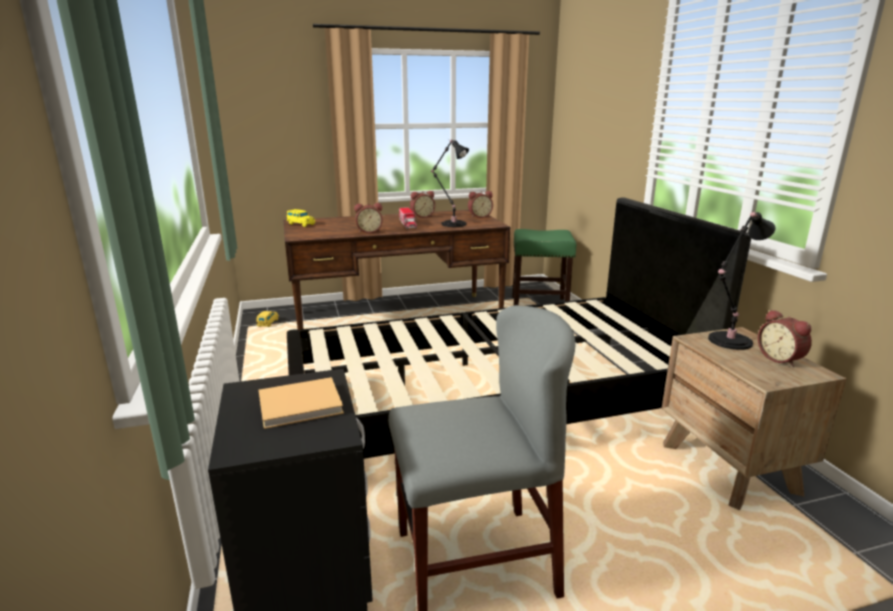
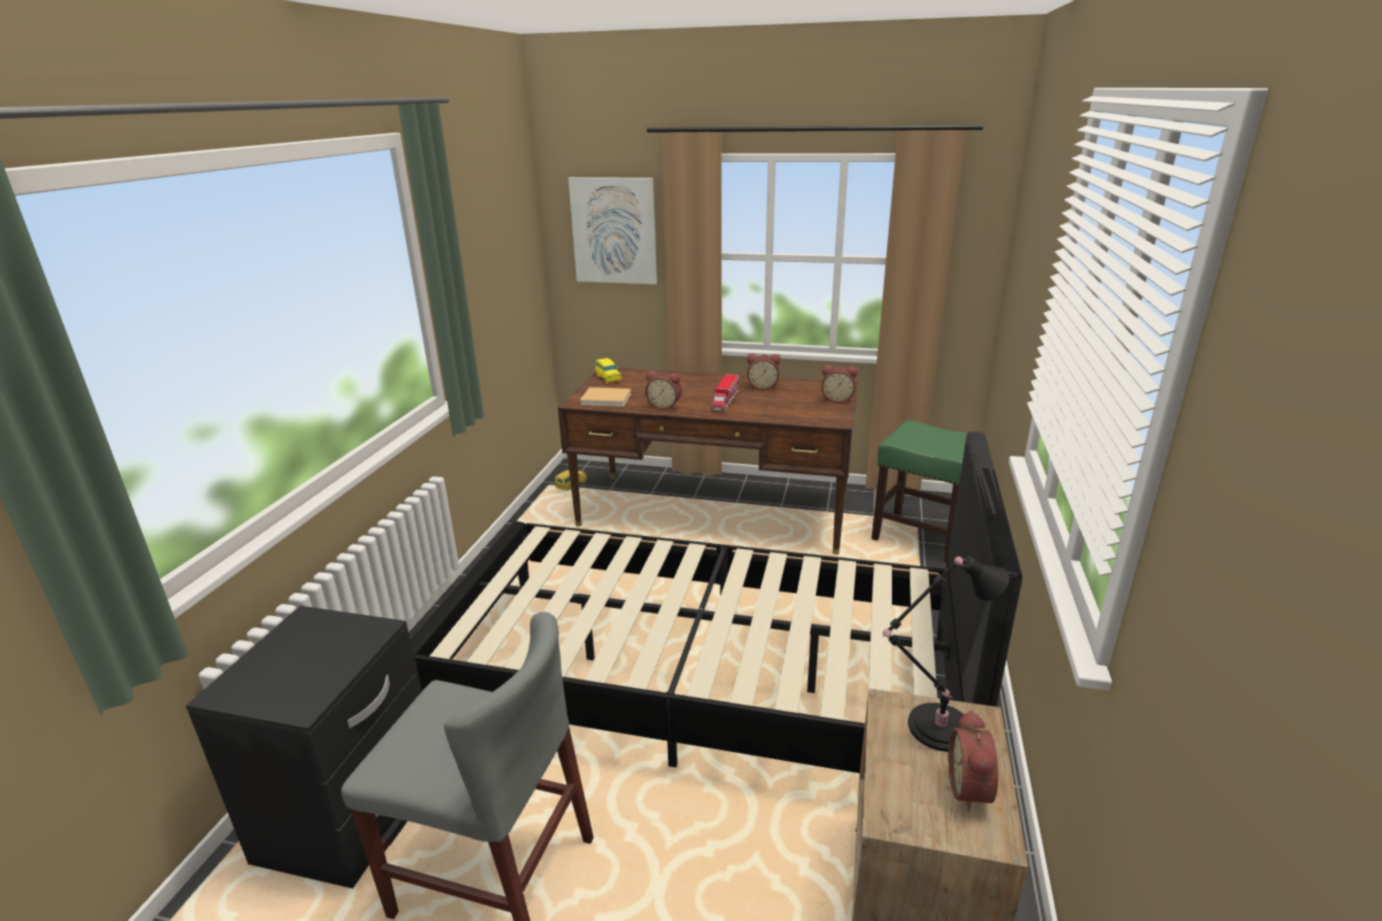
camera: 30 degrees right, 5 degrees up
(282, 109) = (614, 231): none -> picture
(303, 404) = (322, 657): beige book -> beige book (607, 399)
(452, 224) = (781, 409): black table lamp -> none

